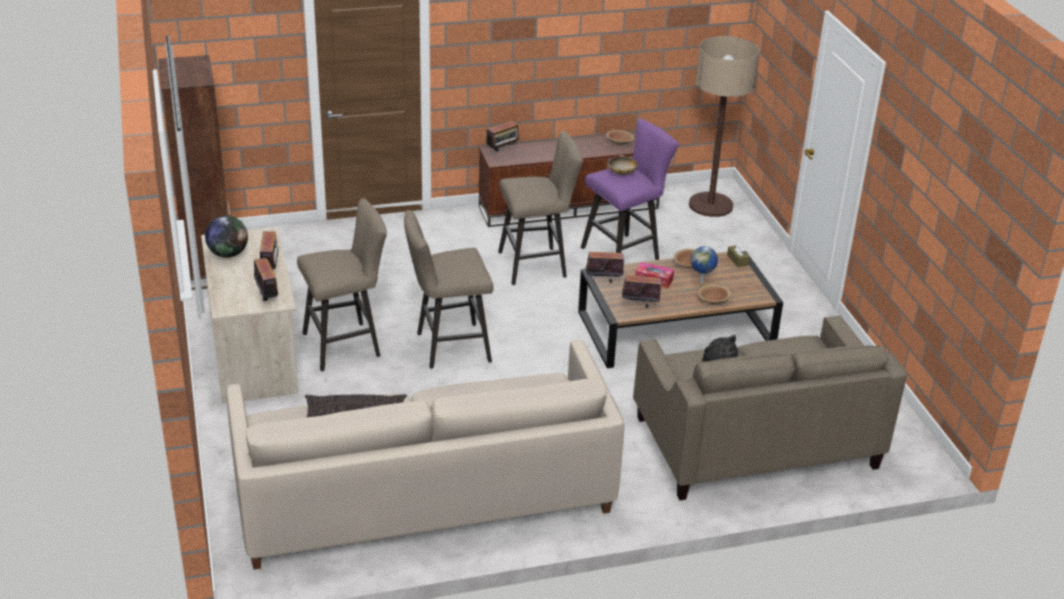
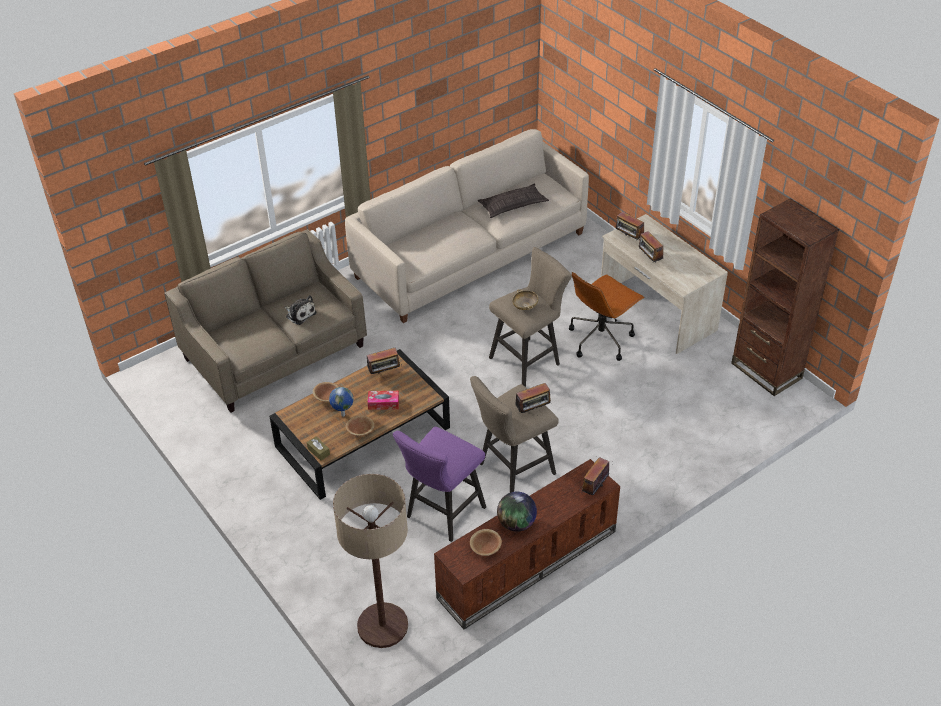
camera: 160 degrees right, 10 degrees up
(228, 254) = (690, 262): globe -> globe (516, 524)
(347, 344) = (601, 339): beige stool -> brown office chair
(603, 280) = (424, 389): radio -> radio (533, 411)
(622, 173) = (448, 453): beige bowl -> beige bowl (525, 306)

